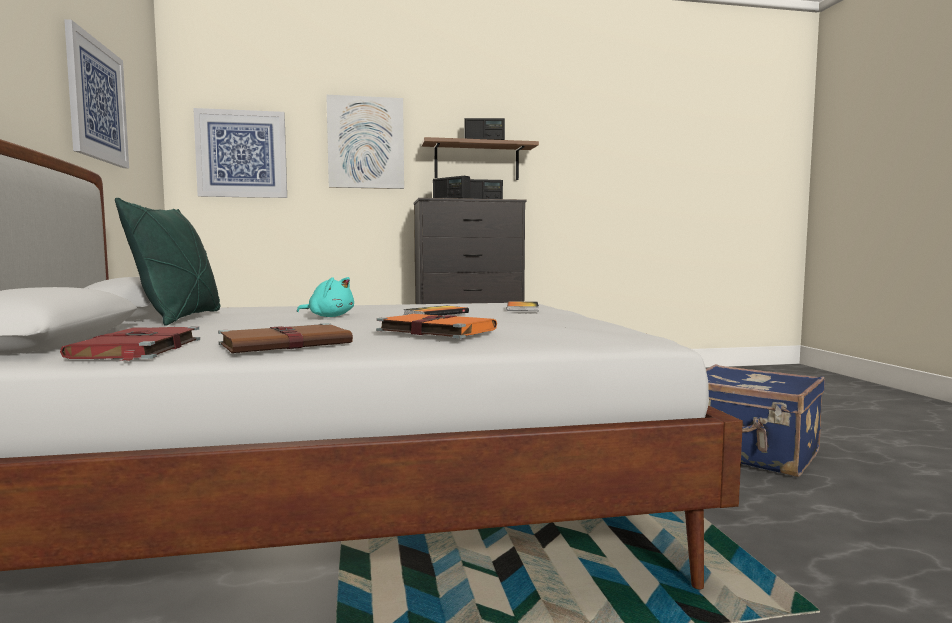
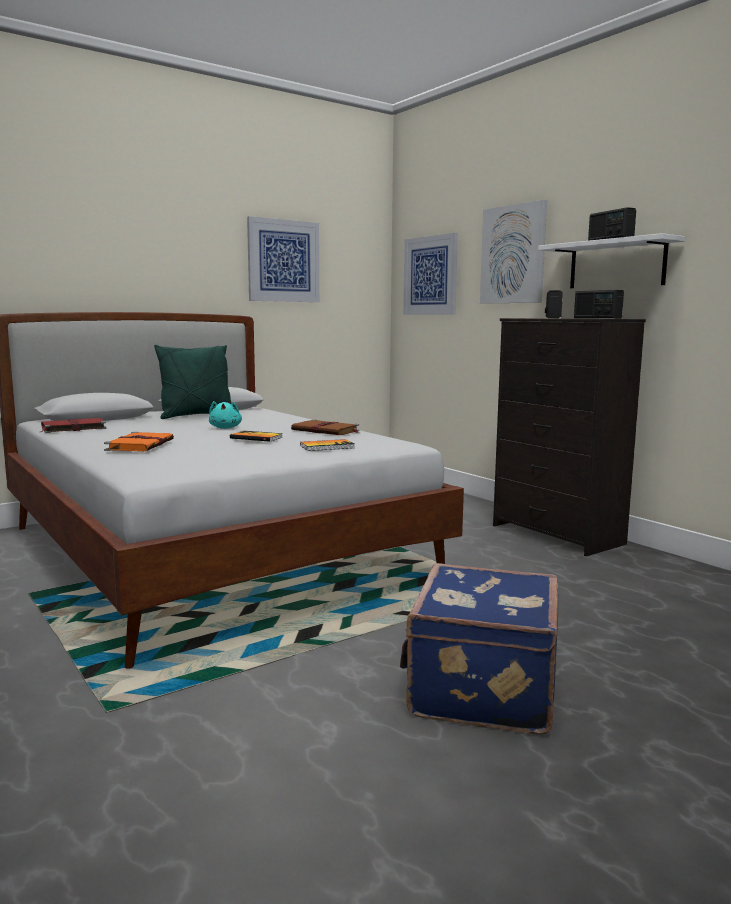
camera: 65 degrees right, 5 degrees up
(288, 344) = (91, 437): brown book -> brown book (326, 431)
(476, 161) = (616, 264): brown shelf -> white shelf

